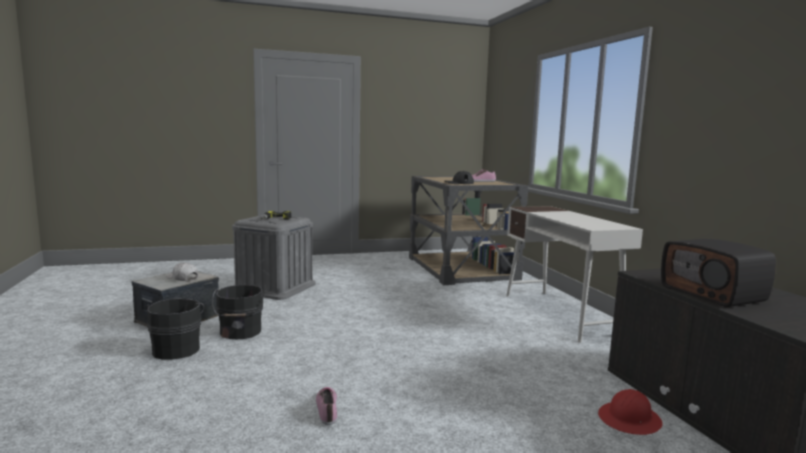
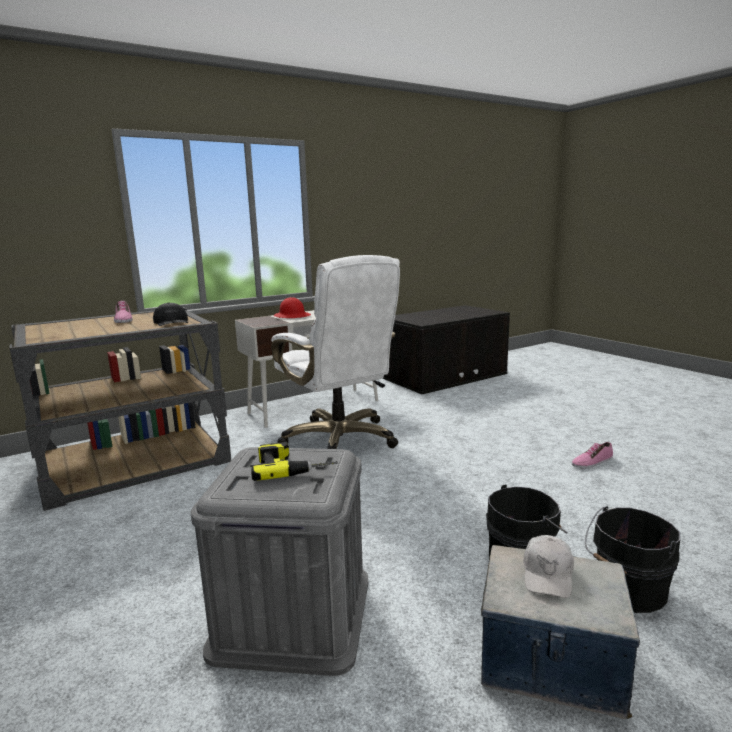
camera: 105 degrees left, 5 degrees up
(466, 314) = (339, 439): none -> white office chair
(629, 420) = (482, 391): red hard hat -> red hard hat (292, 316)
(713, 294) = (450, 317): radio -> none

